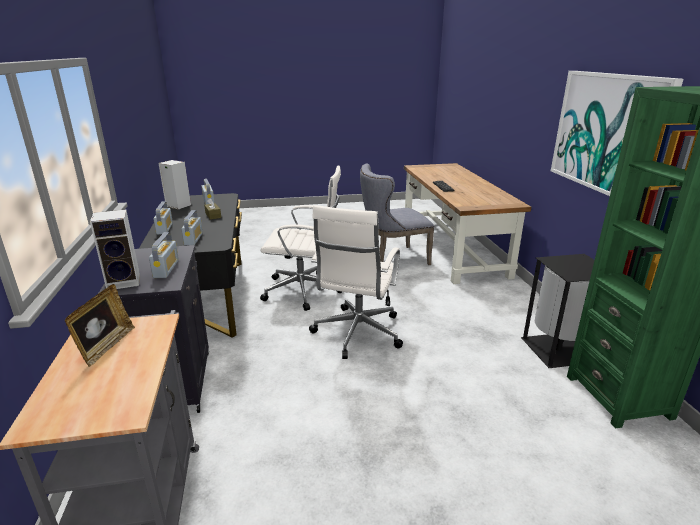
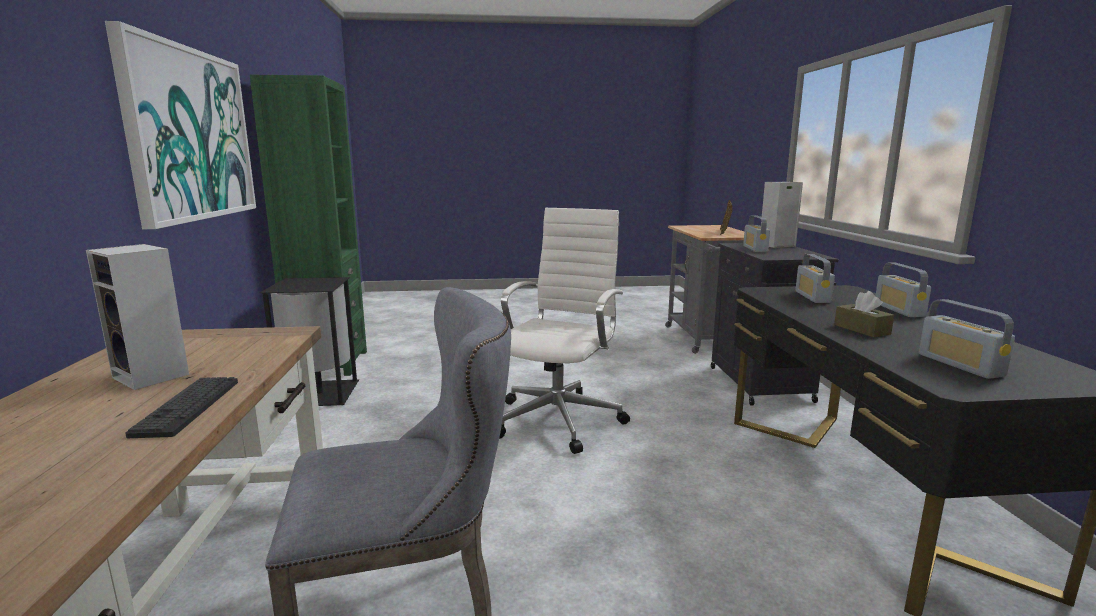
camera: 175 degrees left, 10 degrees down
(177, 205) = (1019, 355): speaker -> speaker (153, 376)
(304, 291) = (660, 496): white office chair -> none

